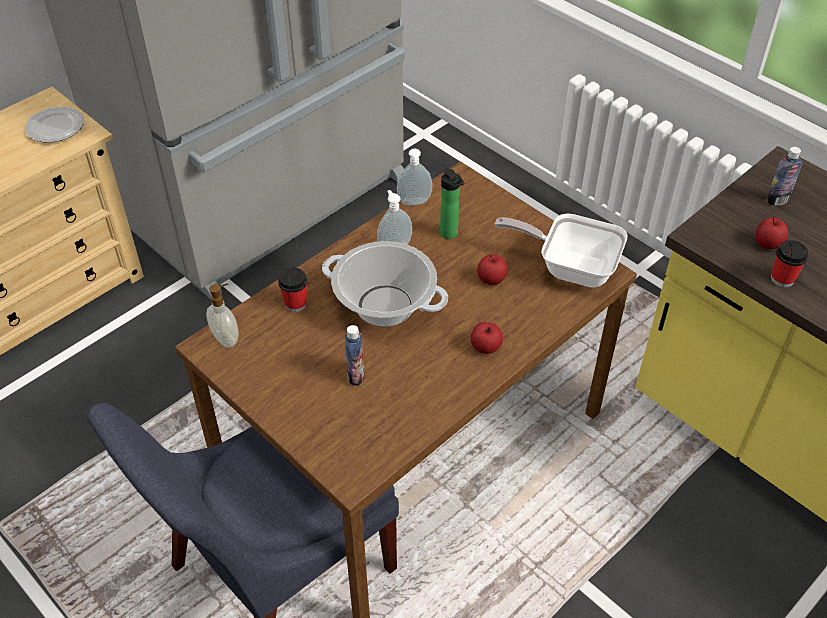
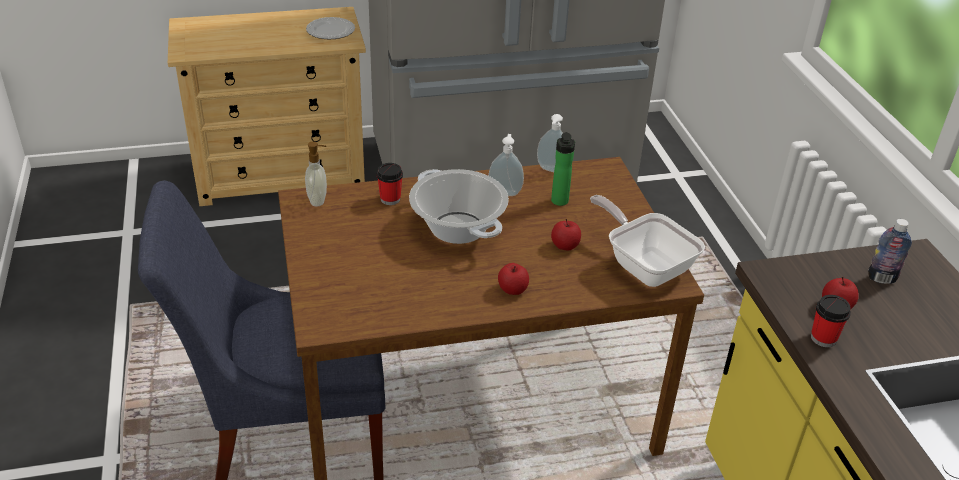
camera: 30 degrees right, 10 degrees down
(356, 375) = (389, 263): bottle -> none

